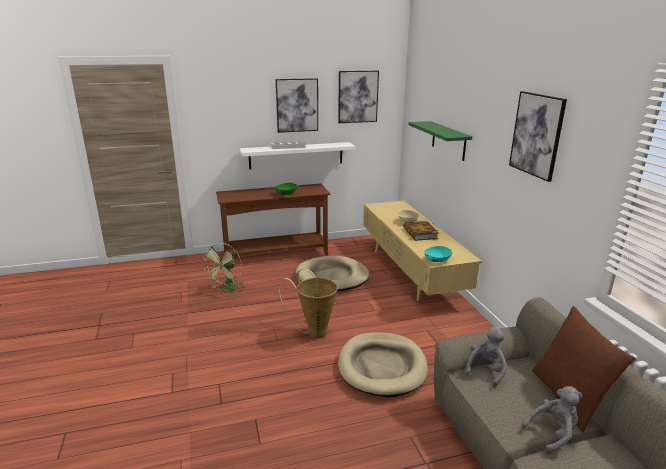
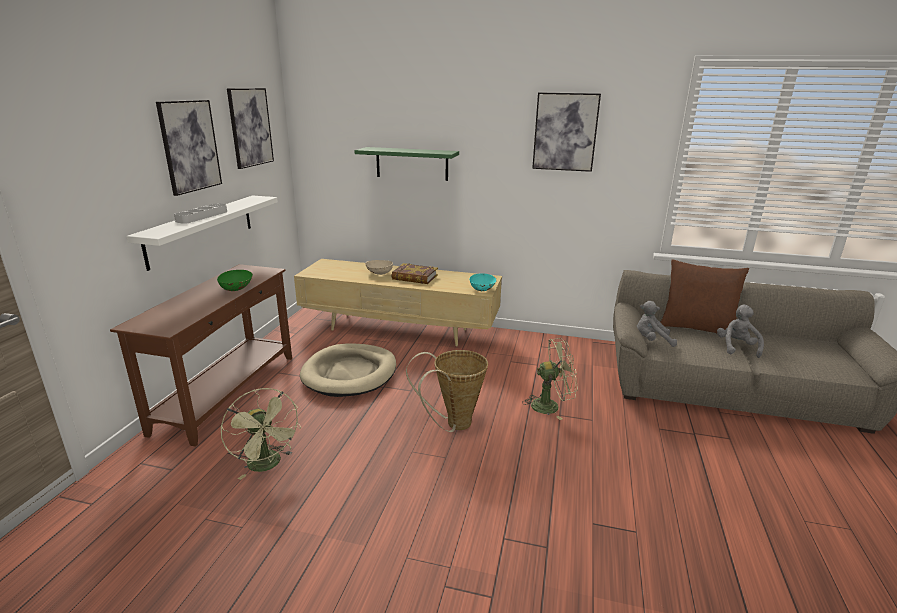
camera: 60 degrees left, 0 degrees up
(382, 367) = (550, 405): beige dog bed -> green fan
(486, 370) = (651, 341): grey plush toy -> grey plush toy turned 60 degrees counterclockwise

